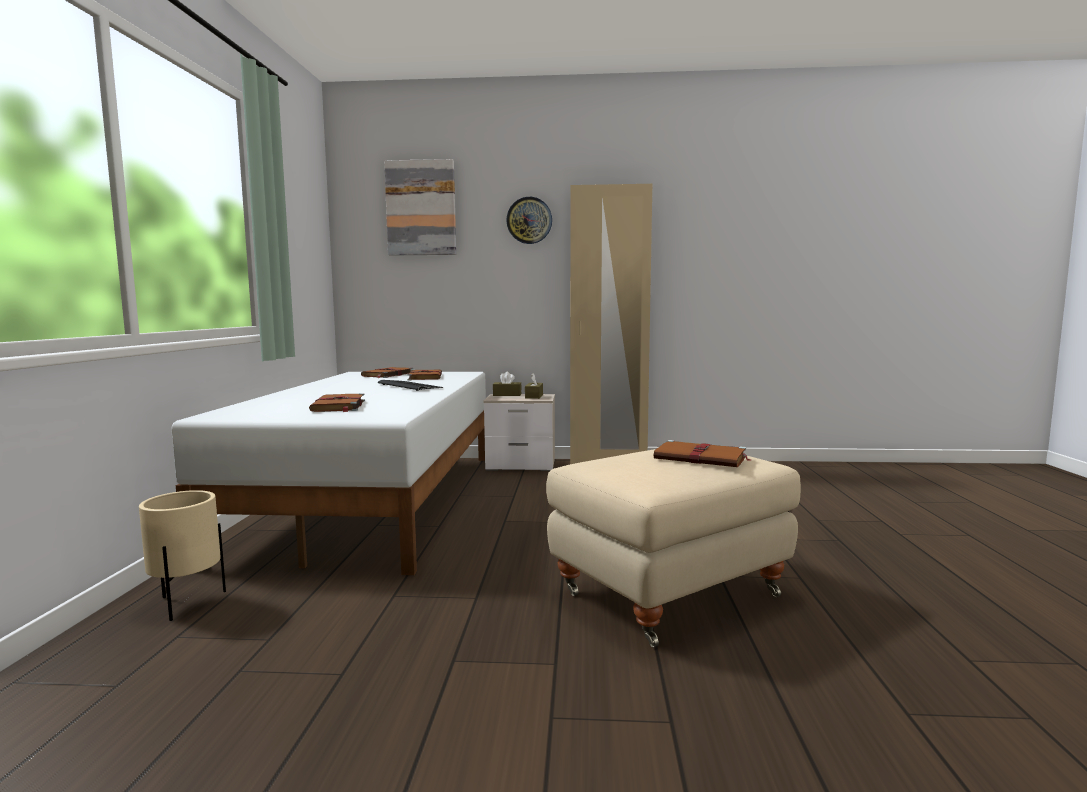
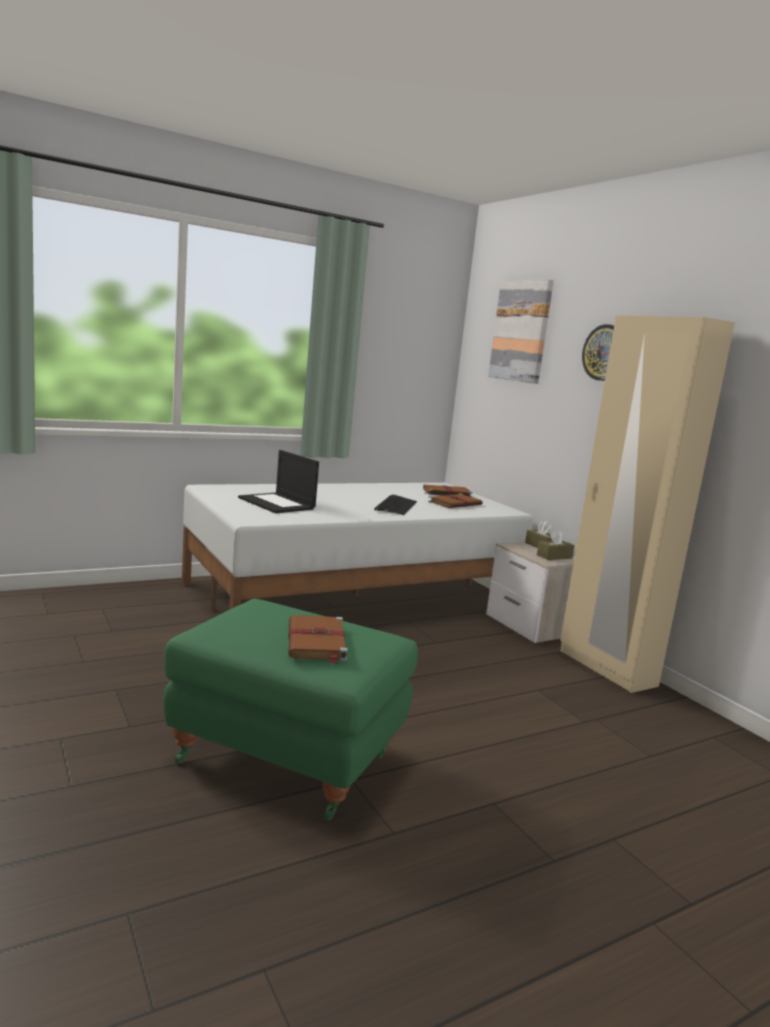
camera: 55 degrees right, 5 degrees up
(187, 603) = (140, 597): beige planter -> none
(338, 406) = (277, 503): brown book -> laptop
(669, 591) = (289, 755): beige ottoman -> green ottoman

